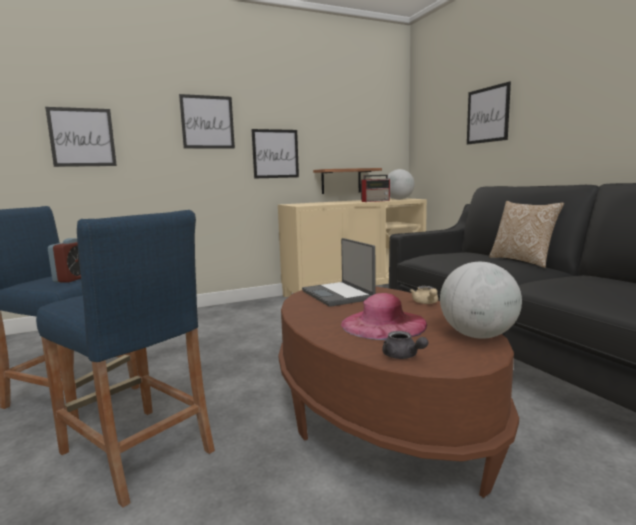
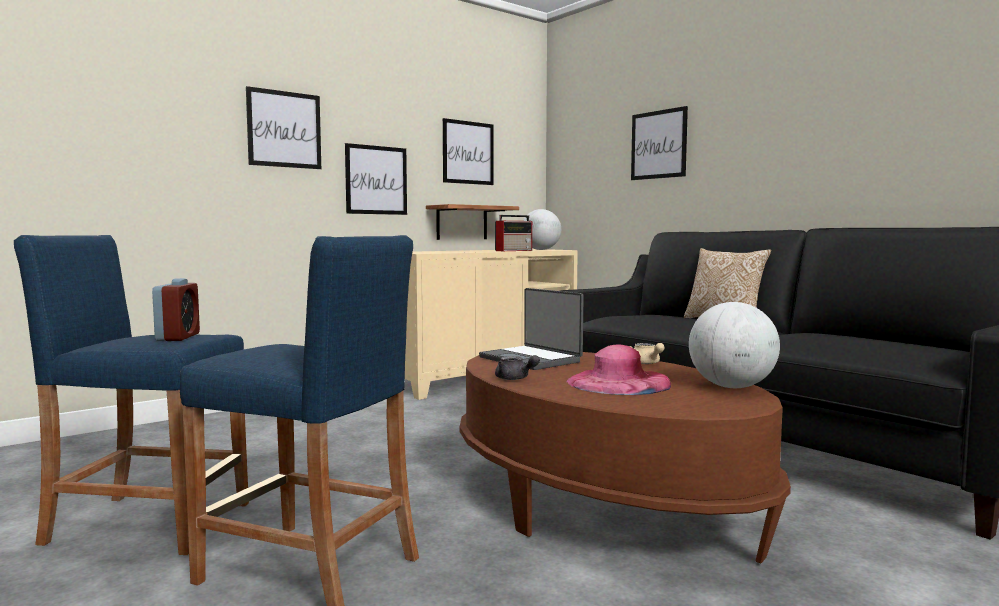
camera: 15 degrees left, 5 degrees down
(82, 137) = (96, 139): picture -> picture (468, 152)
(403, 356) = (671, 406): grey teapot -> grey teapot (515, 379)

